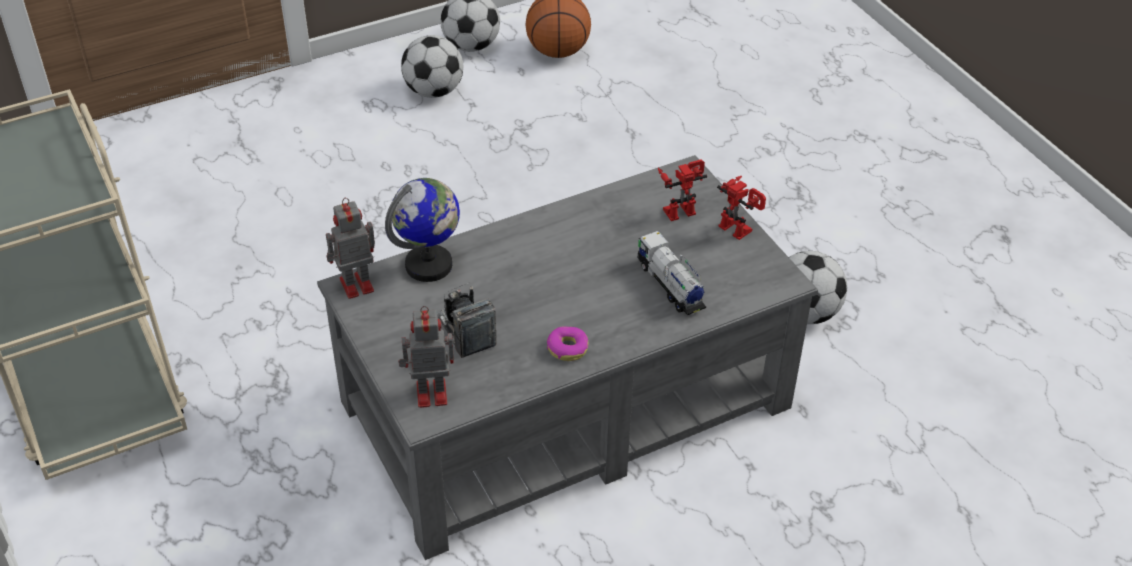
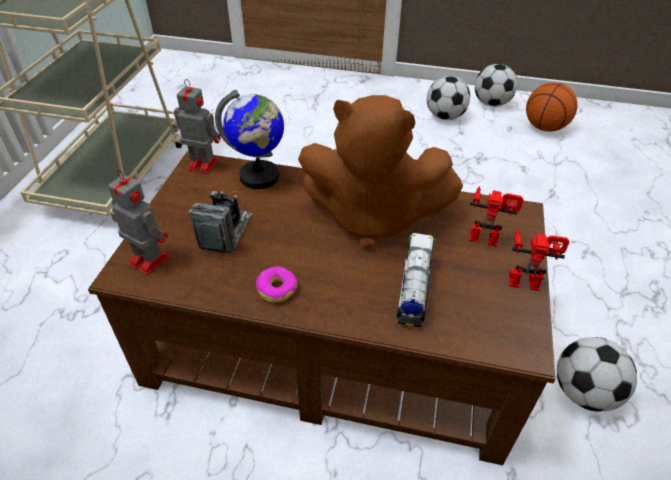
camera: 40 degrees right, 0 degrees up
(563, 404) = (332, 340): grey coffee table -> brown coffee table
(575, 245) = (372, 217): none -> brown plush toy
(739, 228) = (526, 278): toy robot -> toy robot turned 75 degrees counterclockwise

